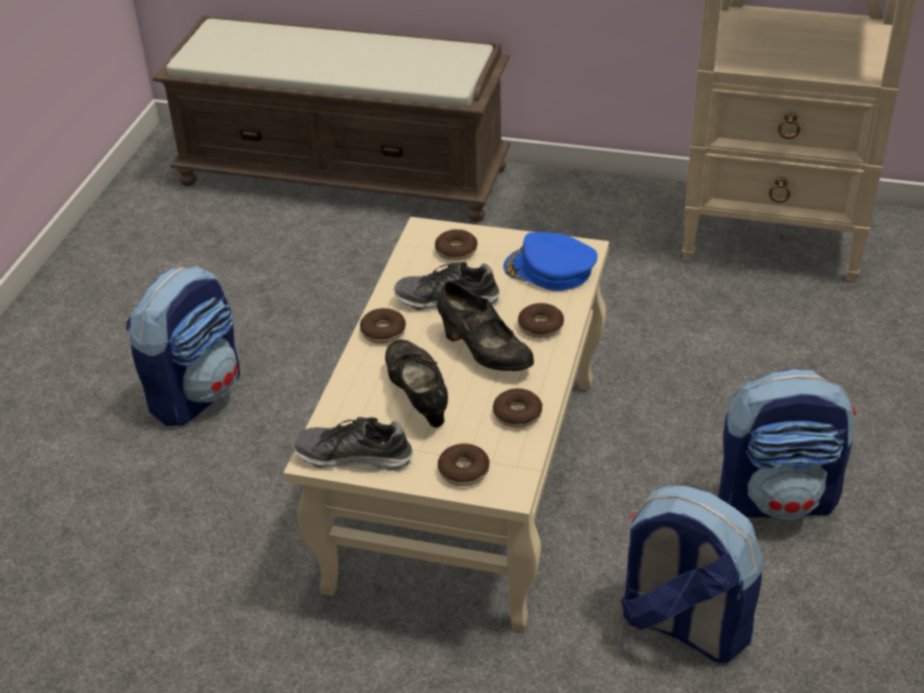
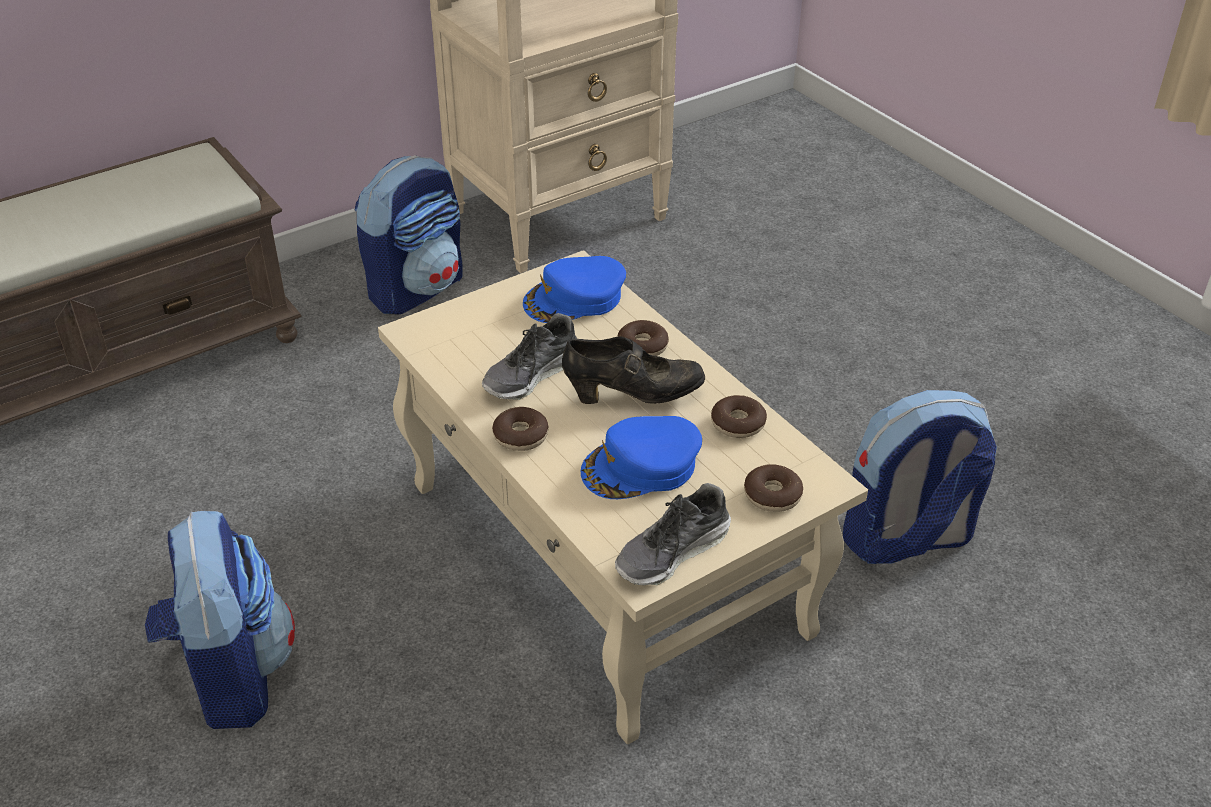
camera: 50 degrees left, 0 degrees up
(418, 397) = (641, 467): black shoe -> blue cap
(456, 251) = (471, 331): donut -> none
(777, 498) = (834, 405): backpack -> backpack (417, 288)

